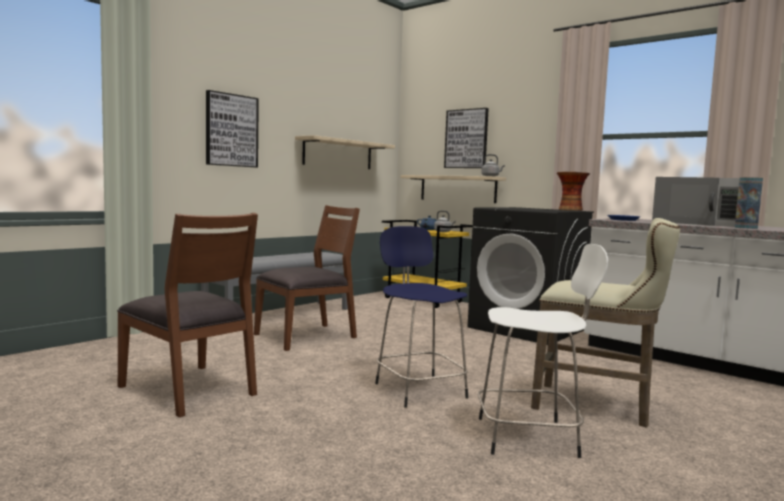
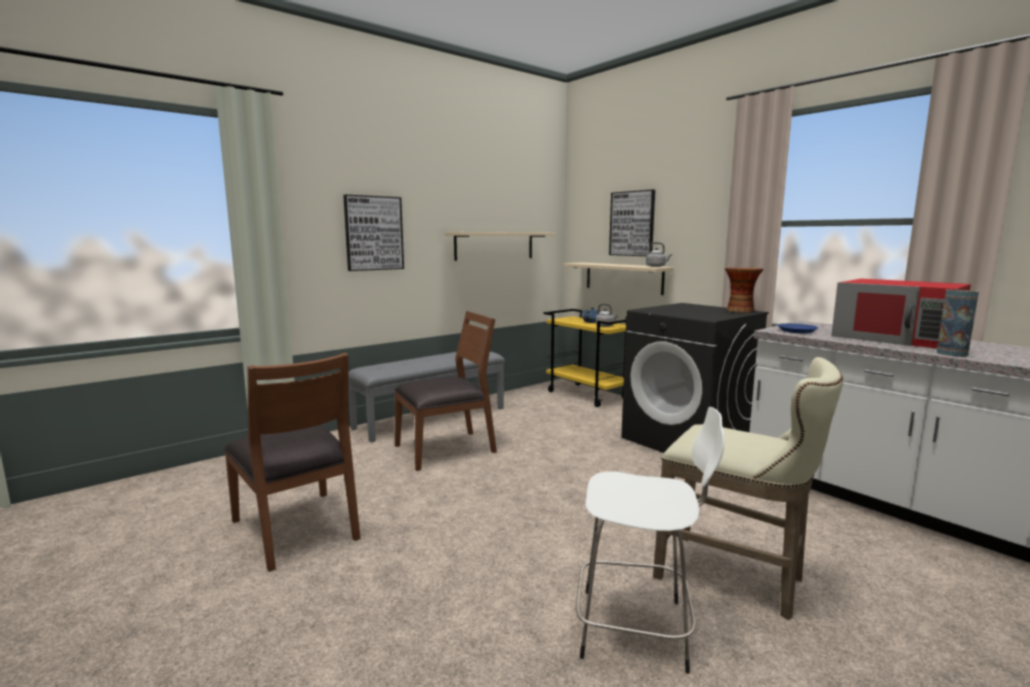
camera: 10 degrees right, 5 degrees up
(418, 389) = (534, 537): blue stool -> none
(701, 223) = (896, 338): white microwave -> red microwave

